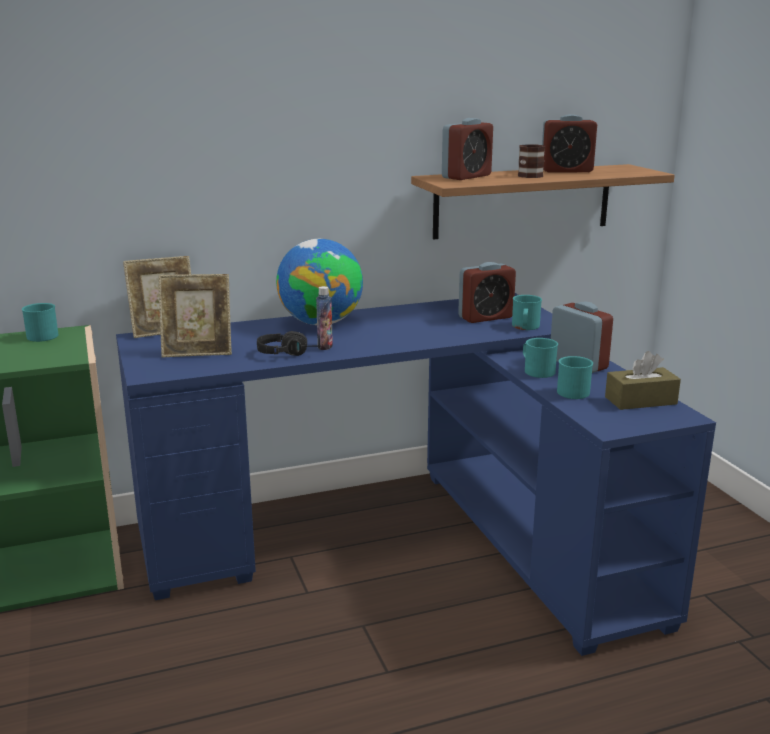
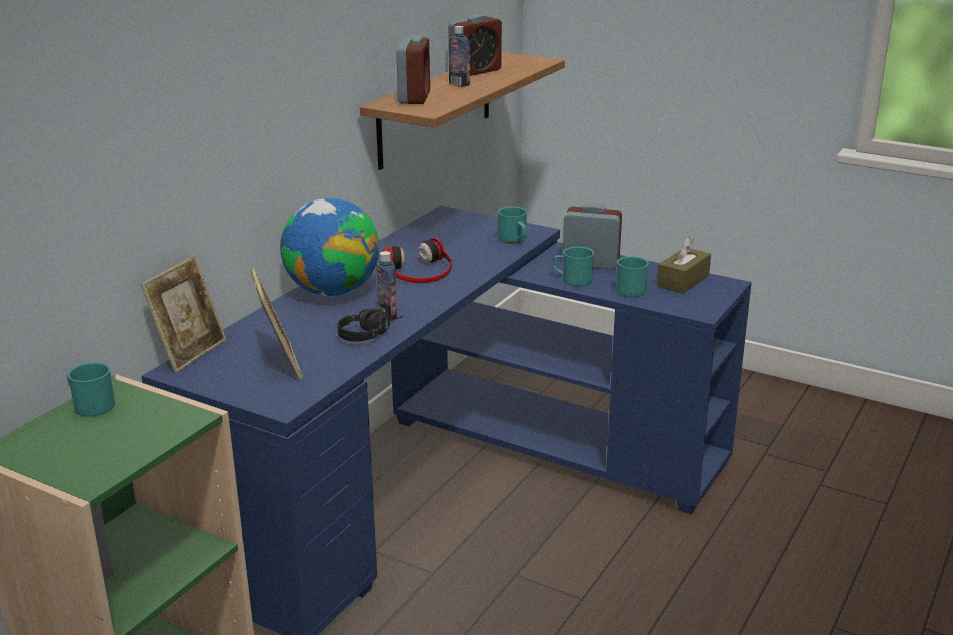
camera: 40 degrees left, 5 degrees up
(198, 352) = (280, 363): picture frame -> picture frame turned 60 degrees counterclockwise
(407, 327) = (419, 271): none -> headphones
(485, 317) = (465, 239): alarm clock -> none
(527, 175) = (459, 84): mug -> bottle

